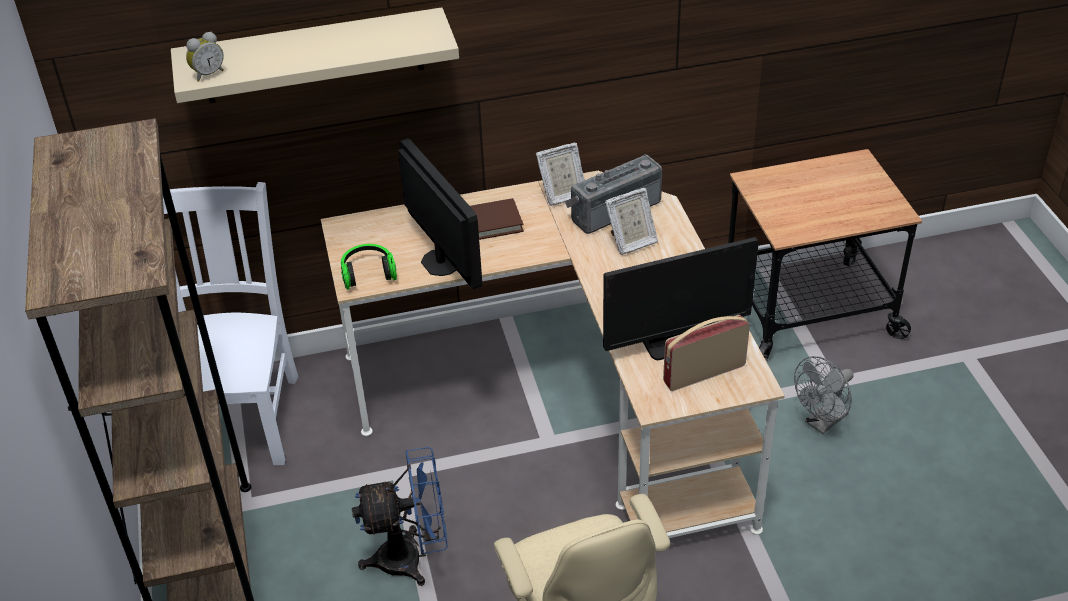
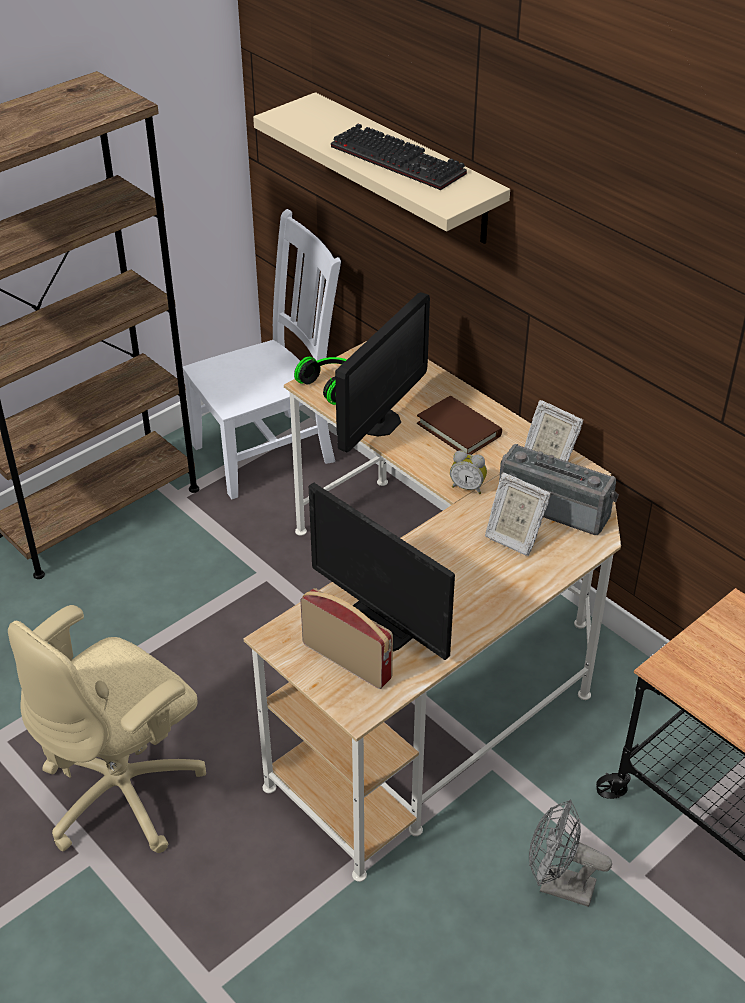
camera: 60 degrees right, 0 degrees up
(207, 74) = (290, 119): alarm clock -> alarm clock (467, 487)
(344, 40) = (401, 160): none -> keyboard
(412, 558) = (176, 623): blue fan -> none

